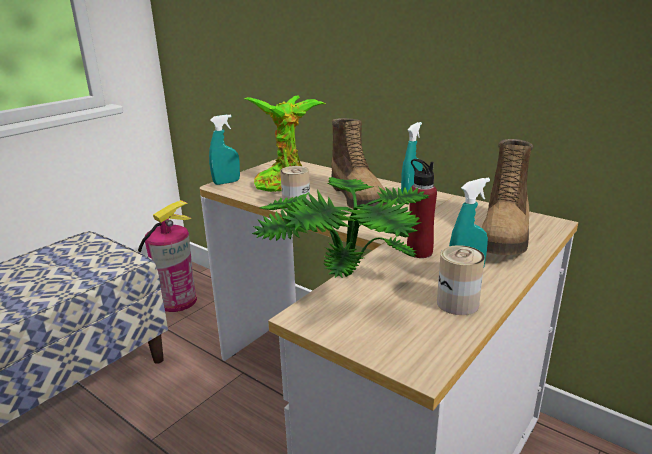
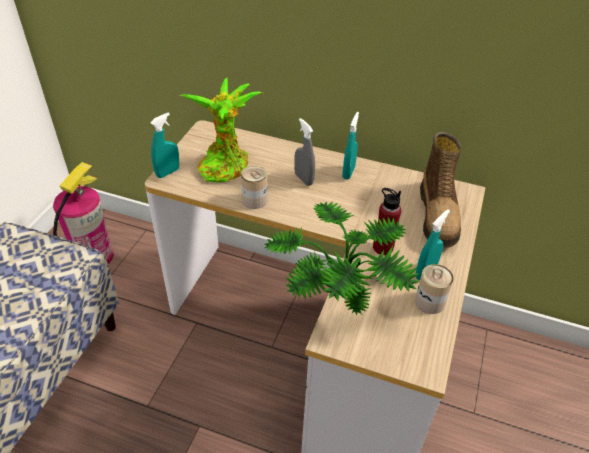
camera: 20 degrees left, 20 degrees up
(358, 197) = (303, 179): boot -> grey spray bottle

